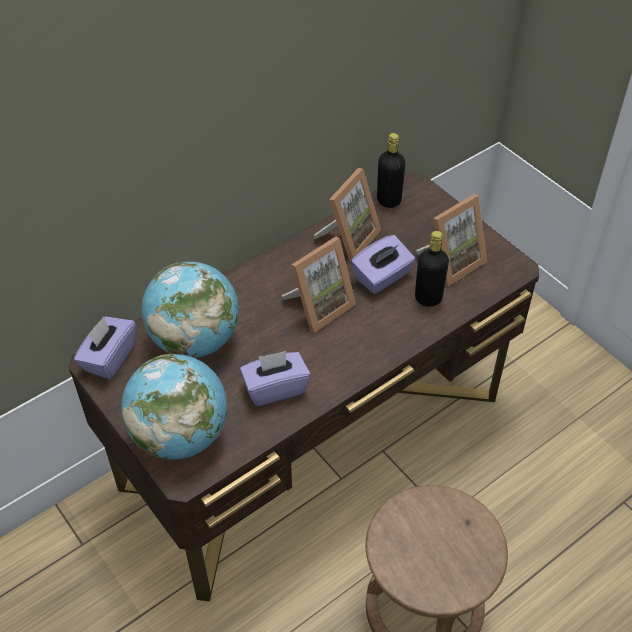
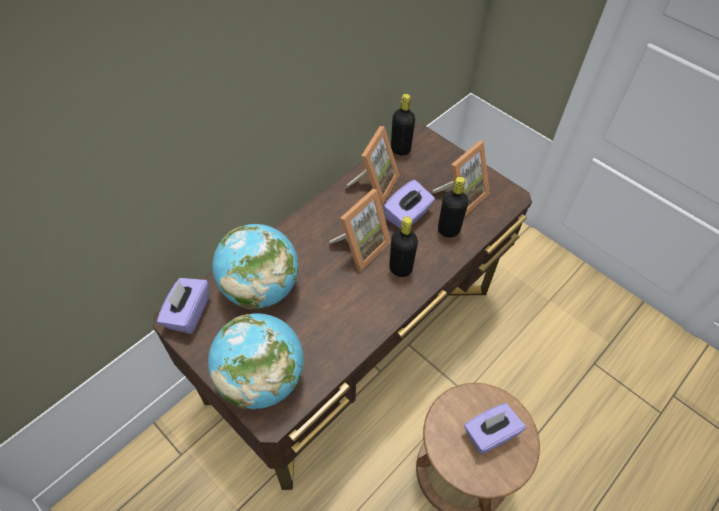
camera: 10 degrees left, 5 degrees up
(275, 388) = (337, 325): purple tissue box -> purple tissue box (489, 434)
(361, 335) = (400, 268): none -> black bottle

